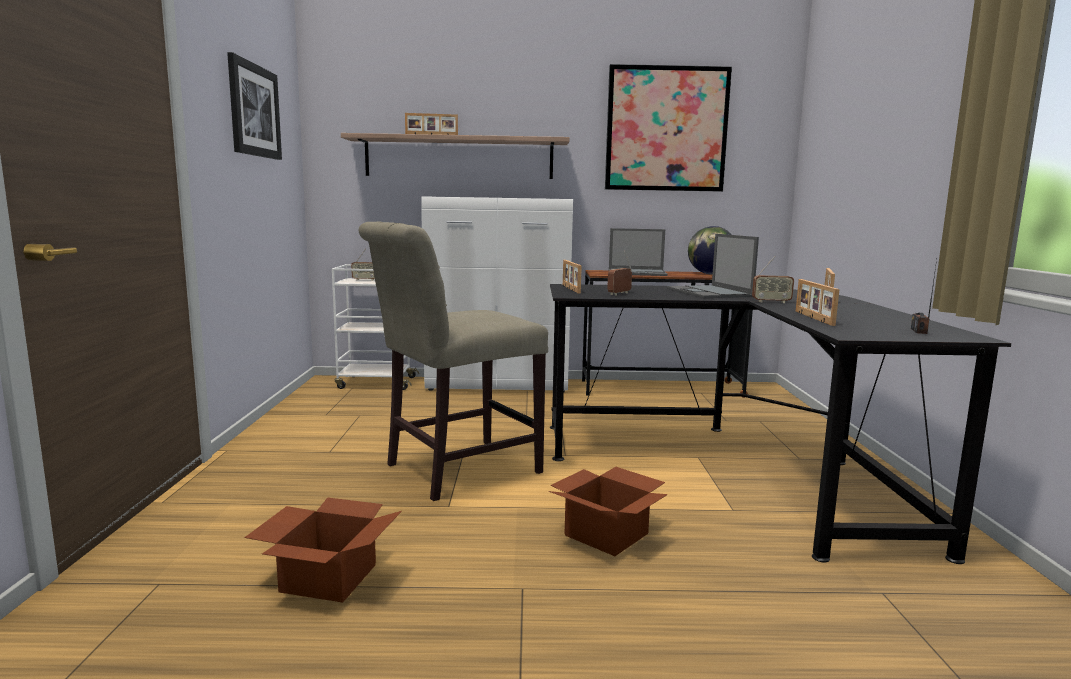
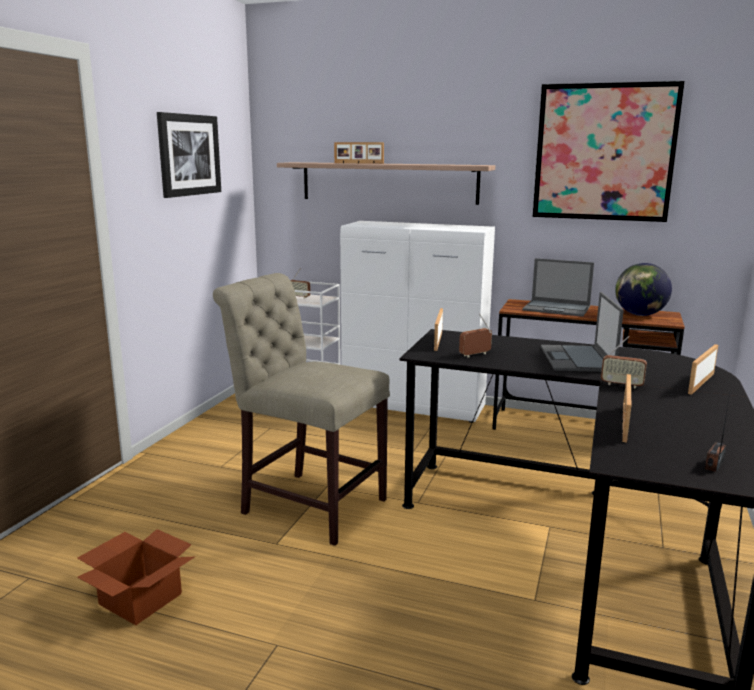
camera: 20 degrees right, 5 degrees up
(455, 470) = (308, 503): beige chair -> beige chair turned 45 degrees clockwise
(608, 534) = (391, 603): cardboard box -> none

